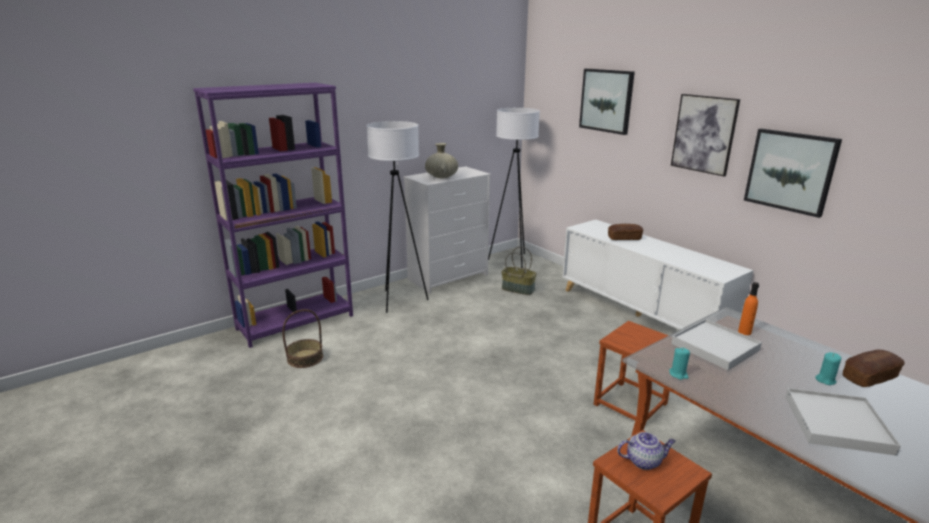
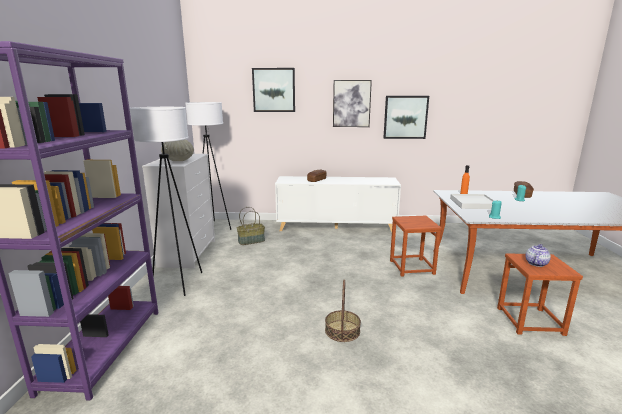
camera: 50 degrees left, 5 degrees down
(305, 358) = (178, 367): basket -> basket (342, 330)
(836, 424) = (557, 210): white tray -> none

